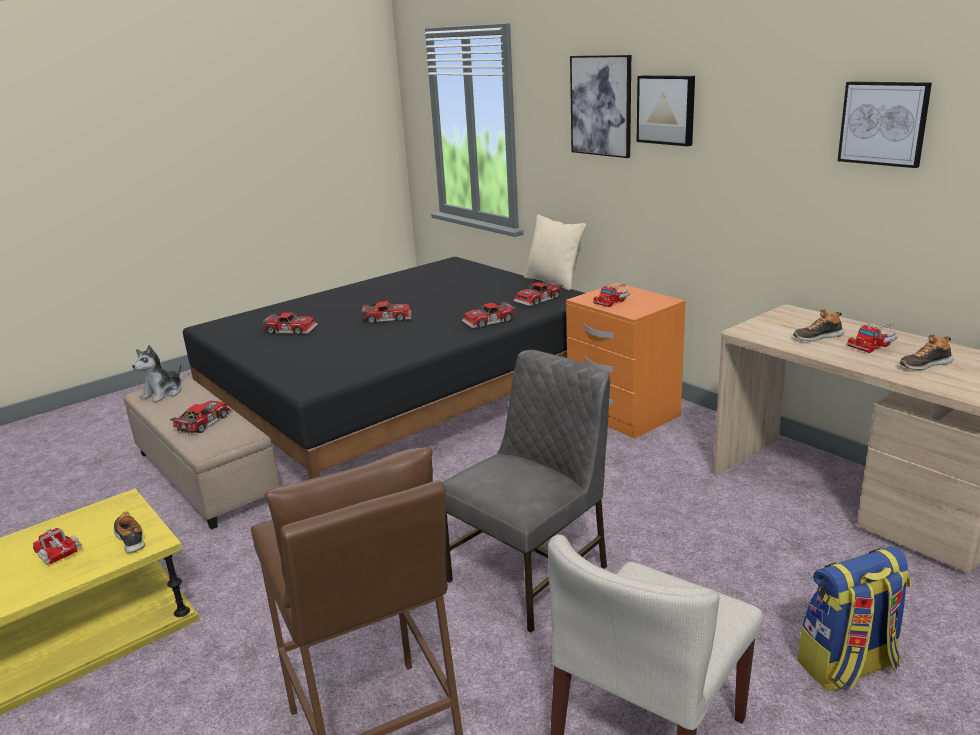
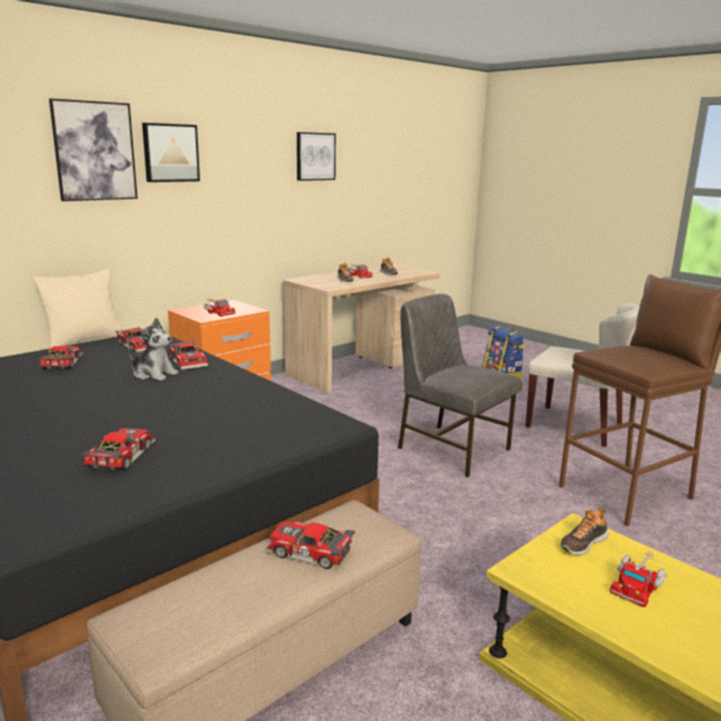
camera: 95 degrees left, 5 degrees down
(163, 393) = (172, 625): plush toy -> plush toy (153, 374)
(387, 318) = (128, 403): toy car -> toy car (61, 363)

